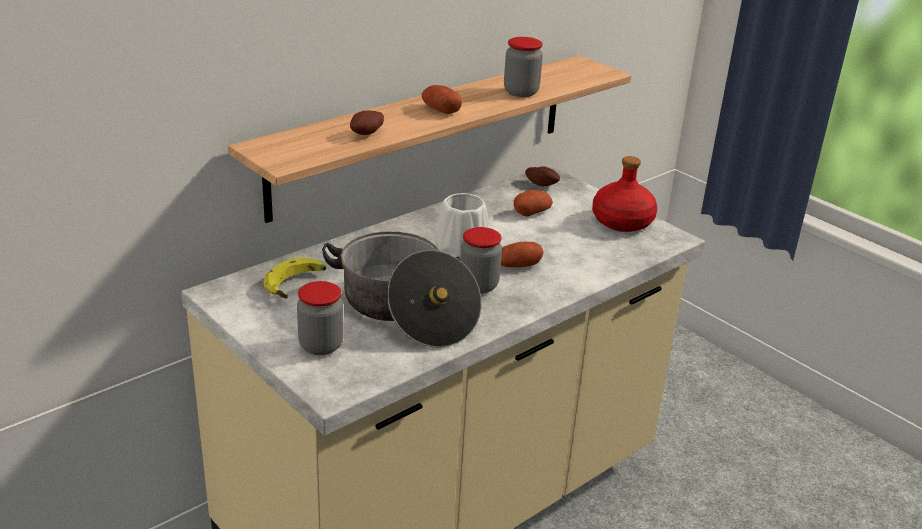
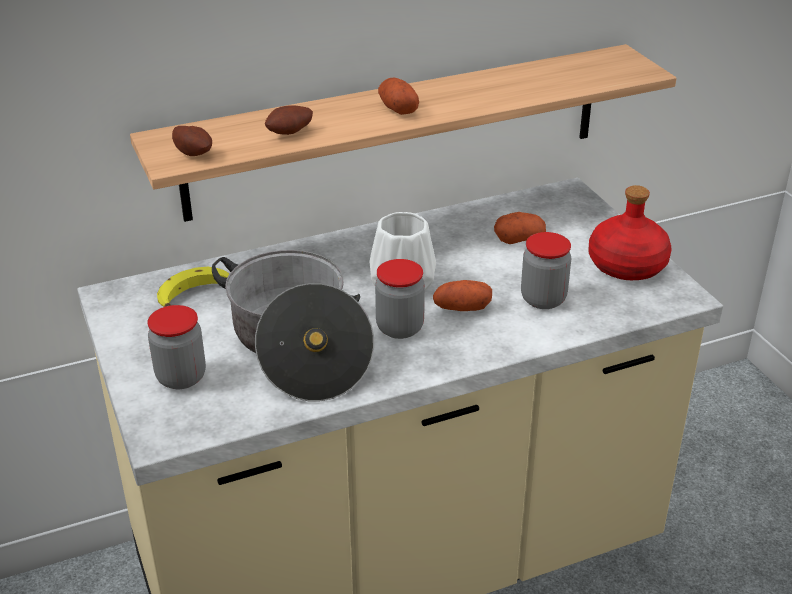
camera: 20 degrees right, 5 degrees up
(521, 92) = (513, 91): jar -> jar (543, 299)
(542, 184) = (553, 203): potato -> potato (194, 153)

